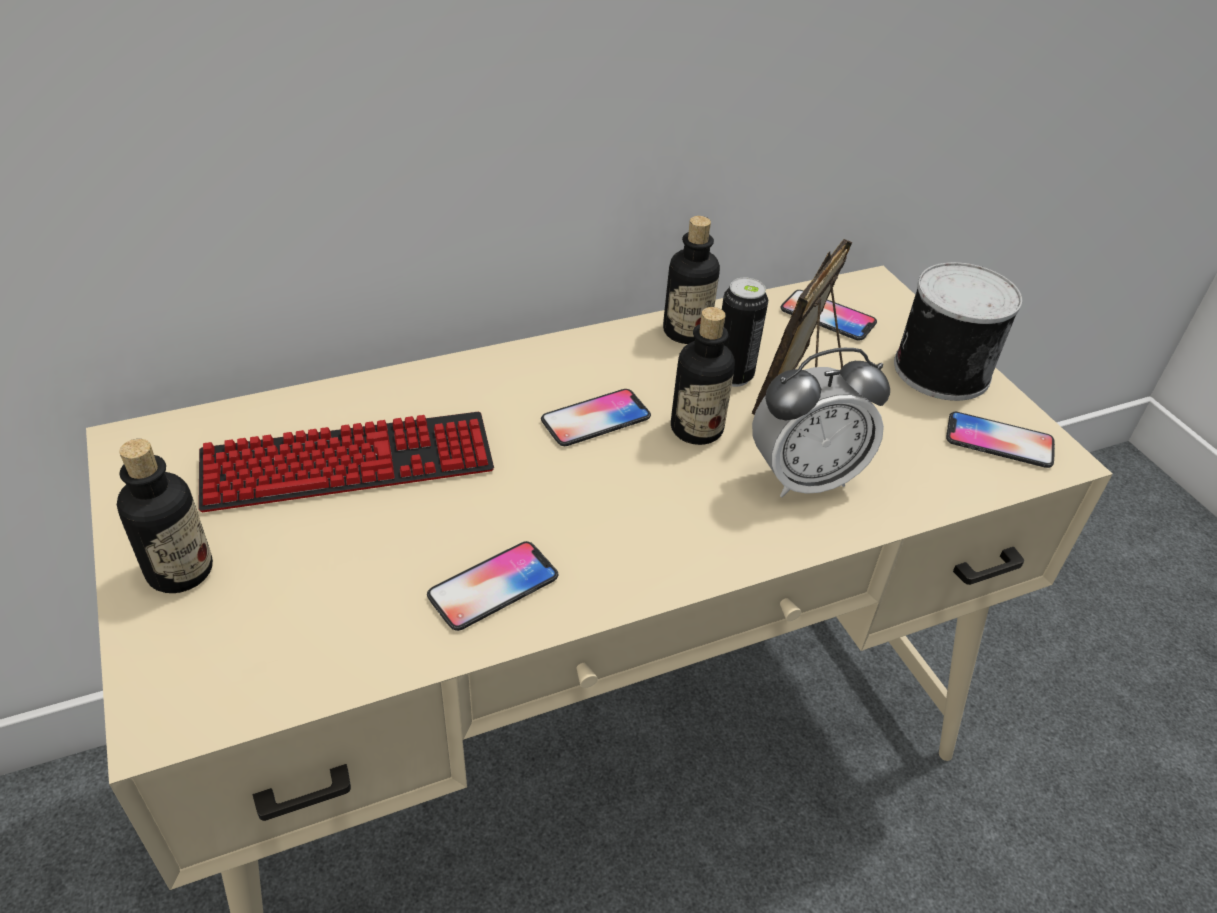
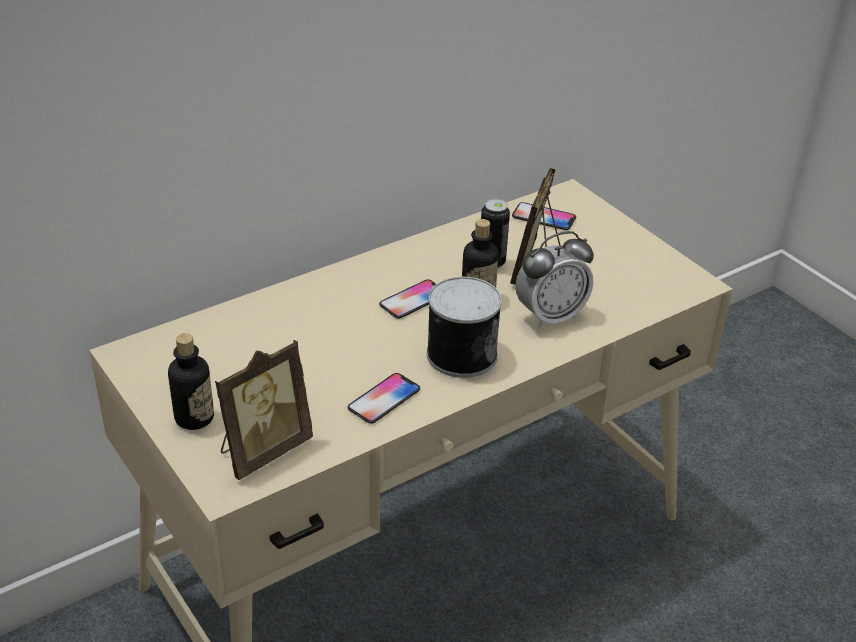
camera: 10 degrees left, 5 degrees down
(260, 652) = (263, 450): none -> picture frame
(348, 464) = (269, 347): keyboard -> none
(686, 331) = (454, 239): bottle -> none
(939, 369) = (620, 241): can -> can (460, 354)
(999, 441) = (663, 279): phone -> none

